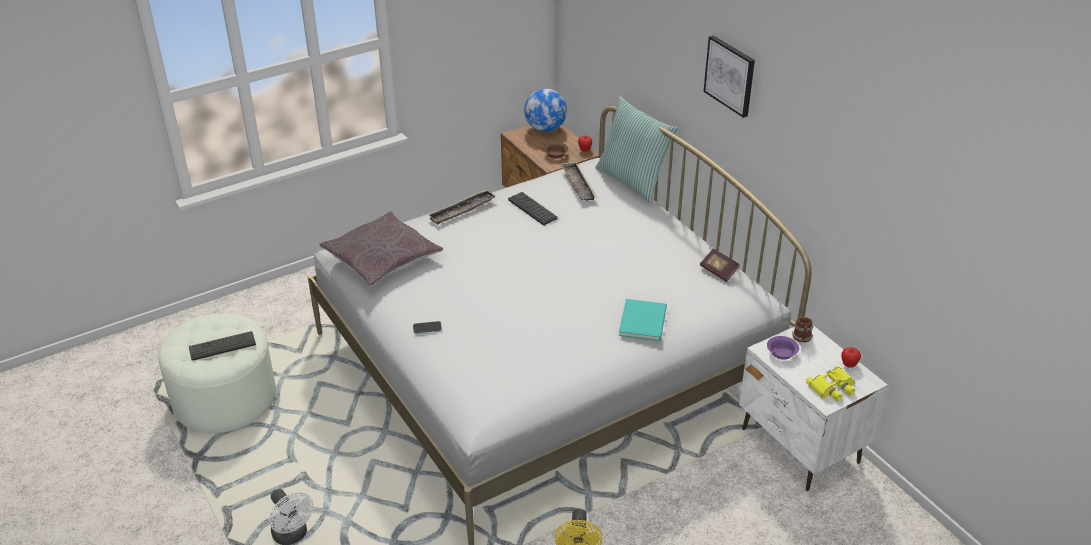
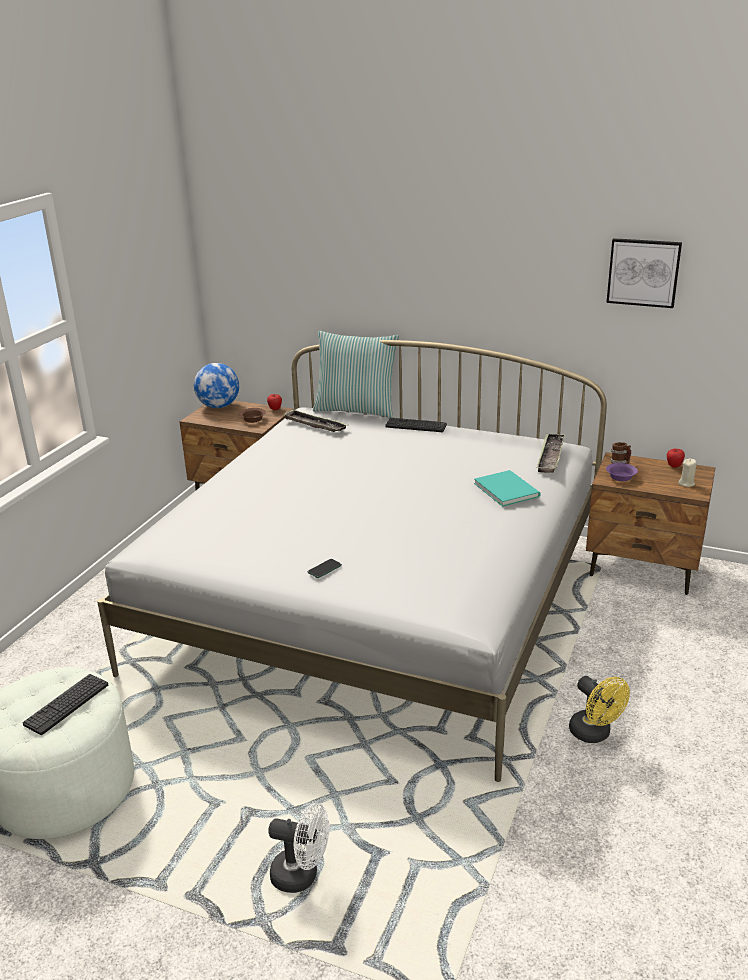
camera: 35 degrees left, 10 degrees down
(382, 258) = (198, 536): grey pillow -> none
(462, 210) = (231, 475): tray -> tray (550, 456)
(532, 209) = (298, 452): keyboard -> keyboard (416, 426)
(719, 271) = (512, 439): book -> none
(730, 75) = (466, 250): picture -> picture (643, 272)
(800, 446) = (643, 569): white nightstand -> brown nightstand
(833, 388) = (686, 483): yellow binoculars -> beige candle

